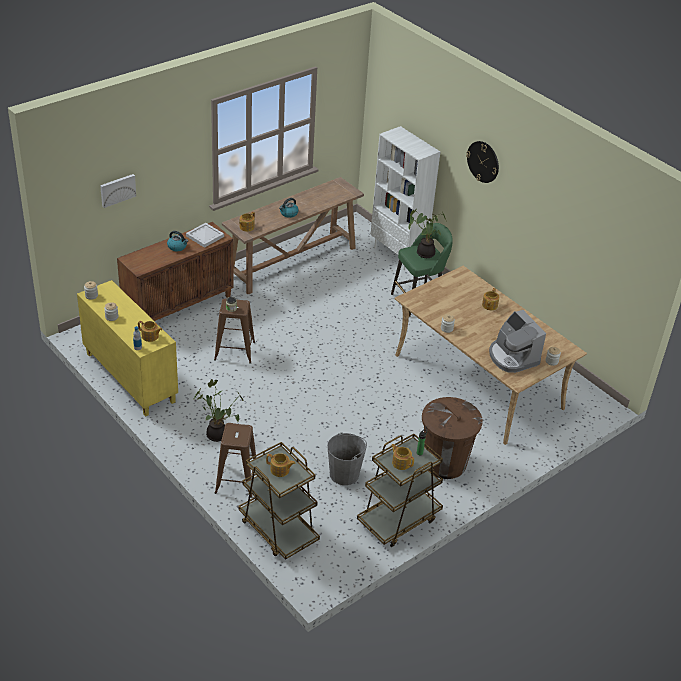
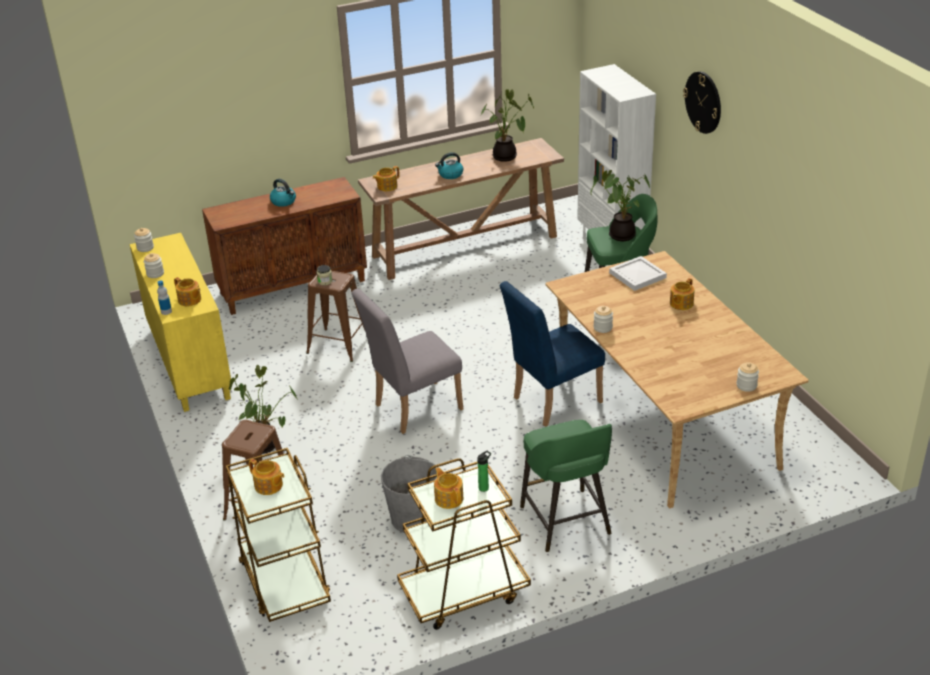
camera: 20 degrees right, 5 degrees down
(117, 190) = (202, 116): picture -> none
(205, 236) = (326, 192): white tray -> white tray (638, 275)
(309, 394) = (412, 408): none -> grey chair
(322, 195) = (506, 157): none -> potted plant
(401, 378) = (551, 401): none -> blue chair
(444, 463) = (566, 522): brown trash can -> green stool
(512, 357) = (686, 374): coffee machine -> none

